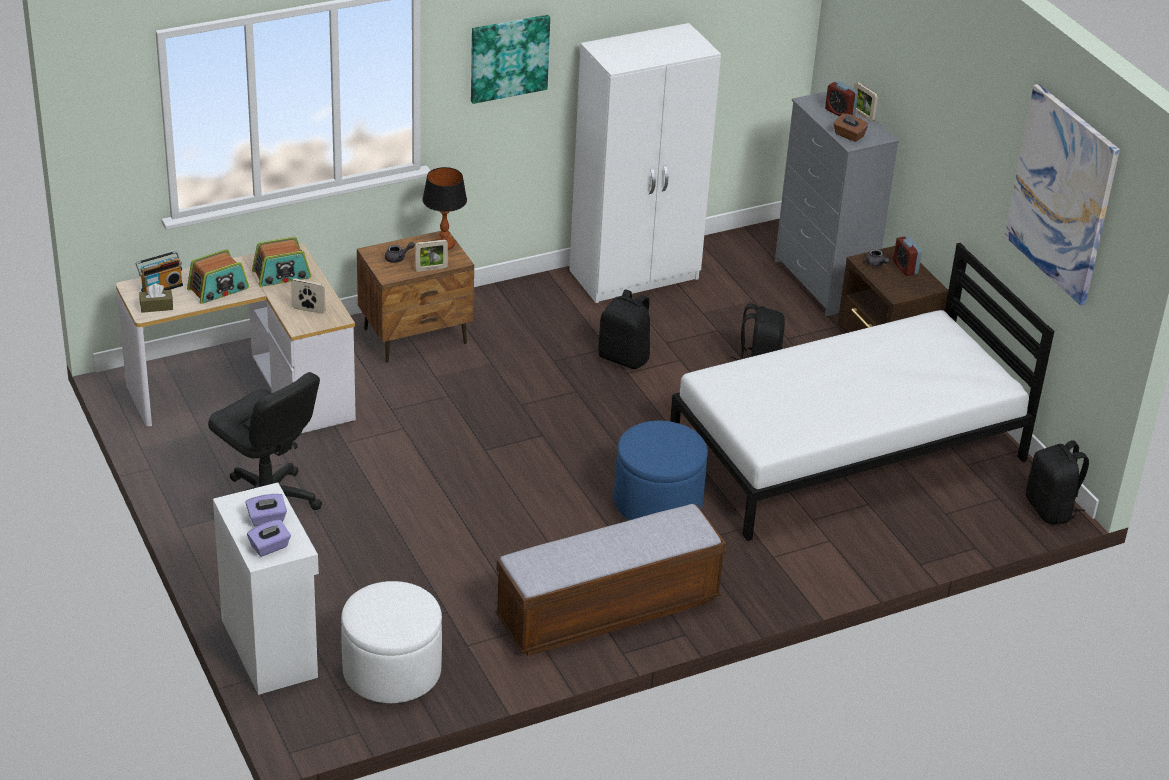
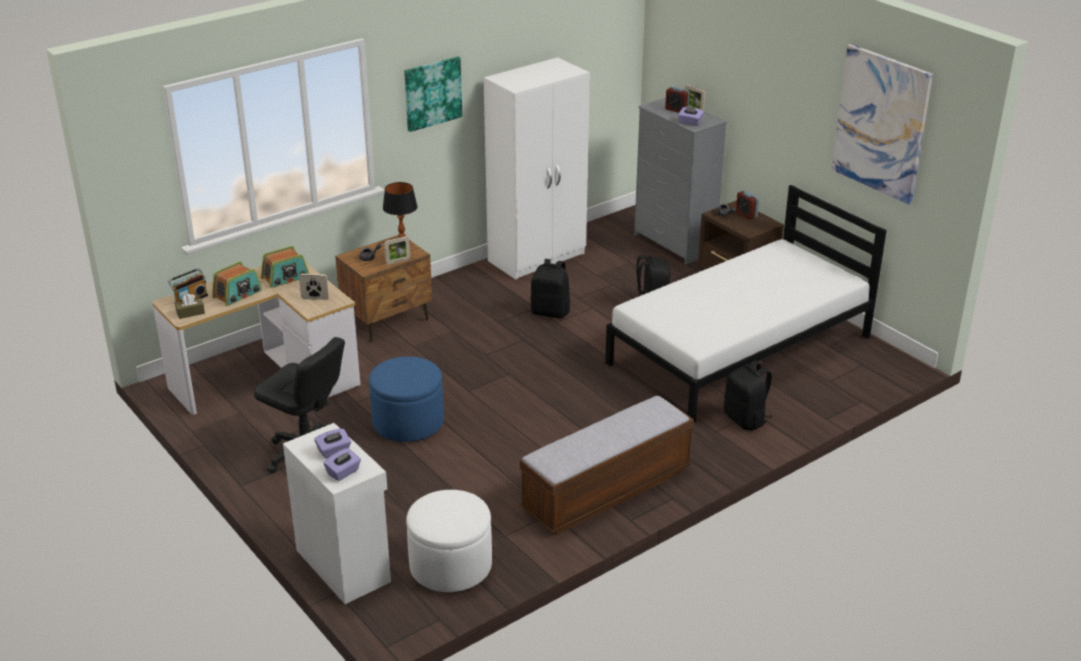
camera: 10 degrees left, 5 degrees down
(658, 502) = (614, 407): blue ottoman -> blue ottoman (408, 422)
(848, 135) = (690, 122): brown tissue box -> purple tissue box
(1051, 509) = (902, 366): black backpack -> black backpack (746, 419)

